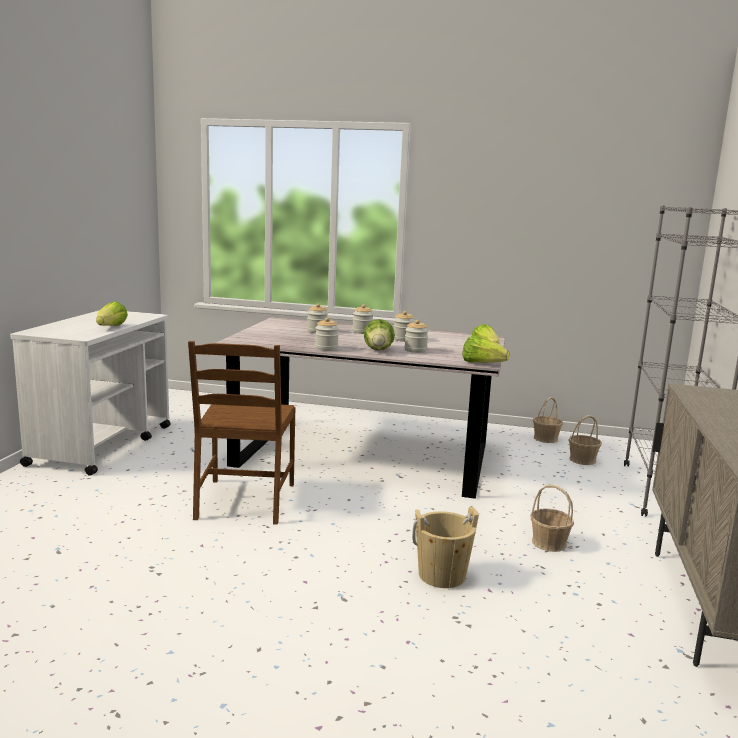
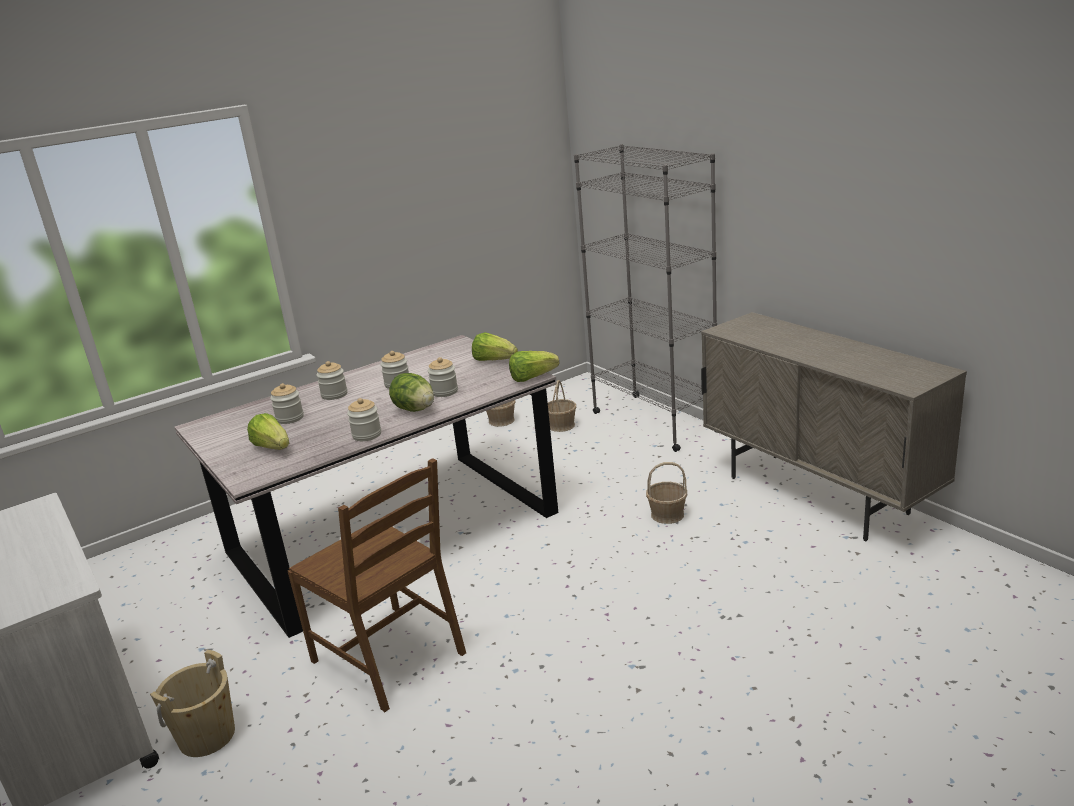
camera: 45 degrees left, 10 degrees up
(111, 327) = (55, 553): lettuce -> lettuce (273, 447)
(442, 575) = (658, 593): beige bucket -> beige bucket (207, 736)

